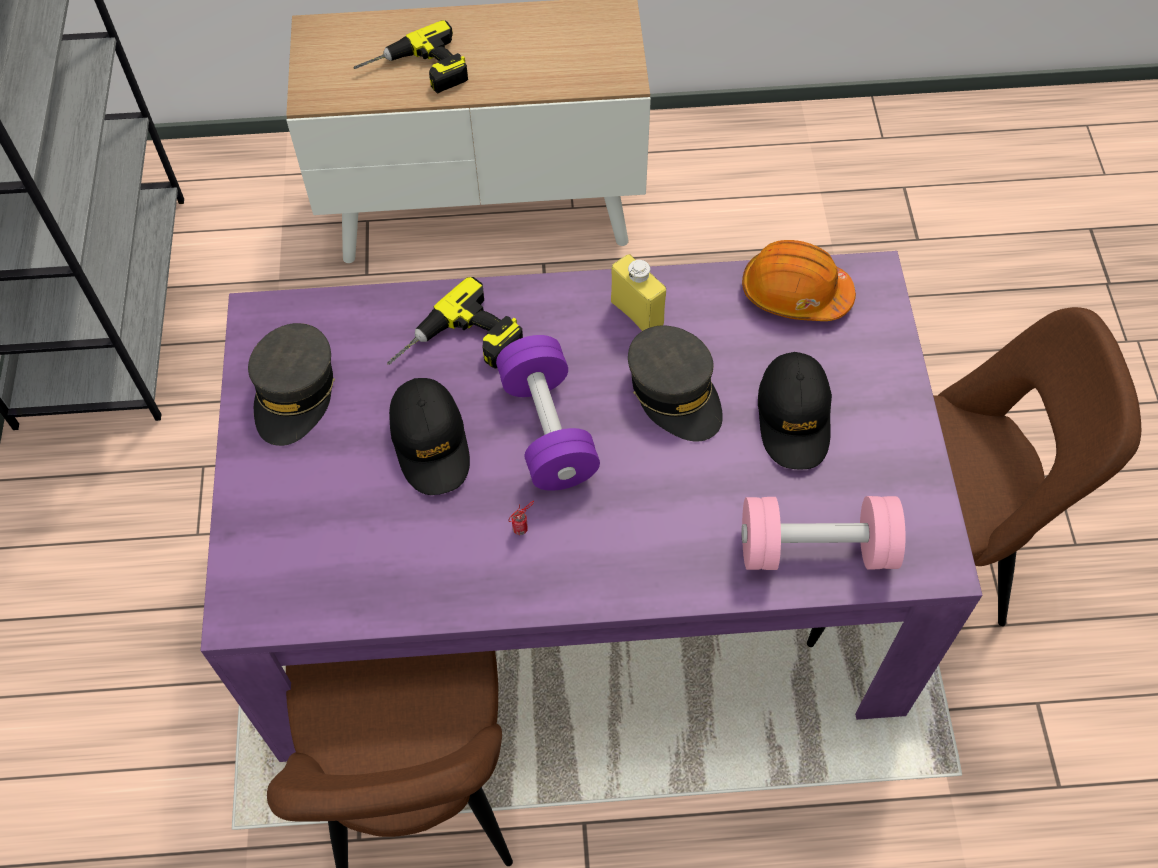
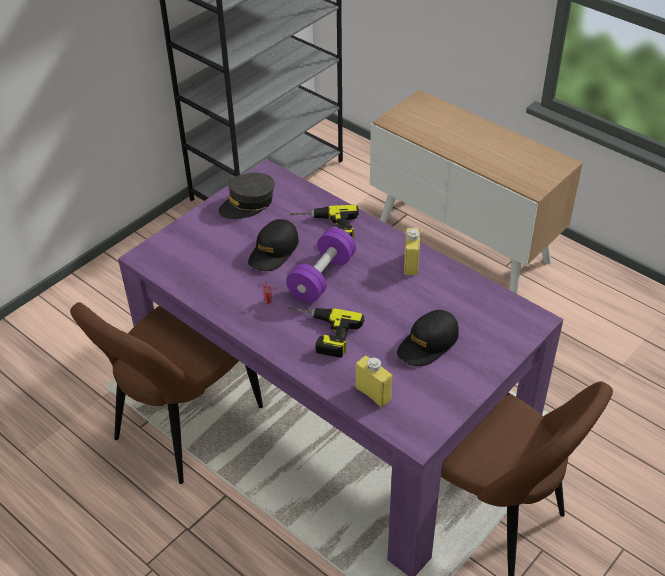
camera: 45 degrees right, 15 degrees down
(415, 72) = (443, 136): power drill -> power drill (320, 333)
(675, 392) = (389, 301): grey cap -> none
(795, 293) = (490, 302): orange hard hat -> none
(816, 548) = (373, 394): pink dumbbell -> yellow bottle

